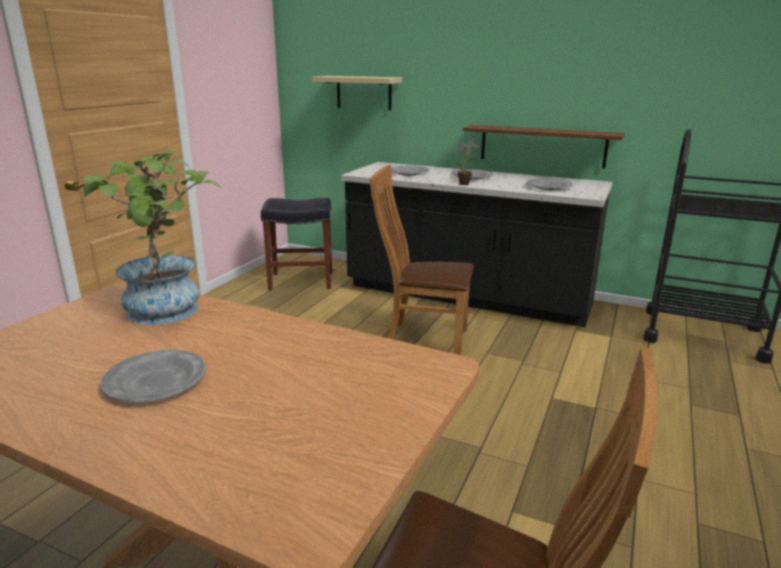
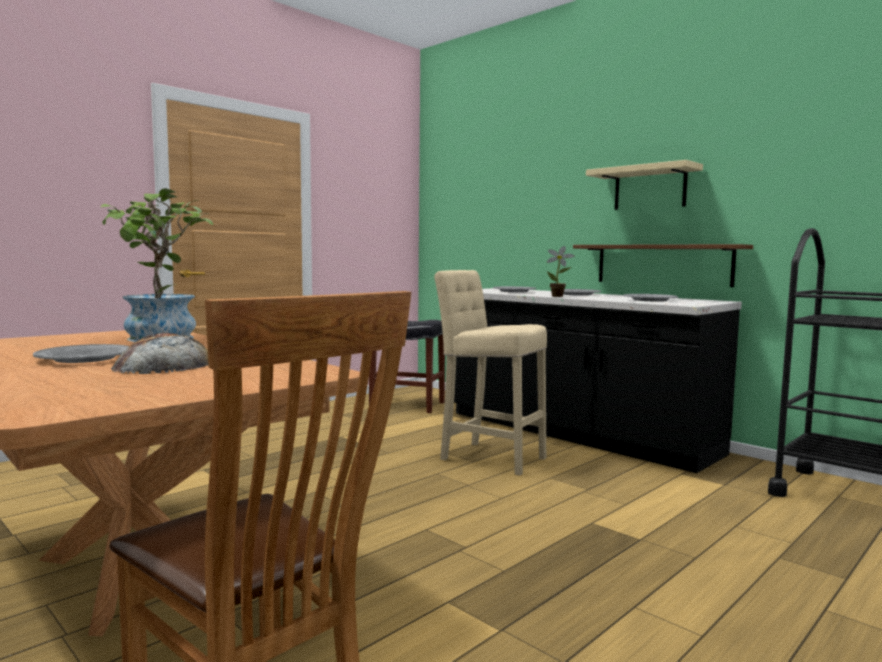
camera: 20 degrees right, 15 degrees down
(264, 378) = (164, 364): none -> bread
(364, 92) = (490, 220): beige shelf -> beige shelf (650, 188)
(422, 337) = (488, 457): brown chair -> beige stool

